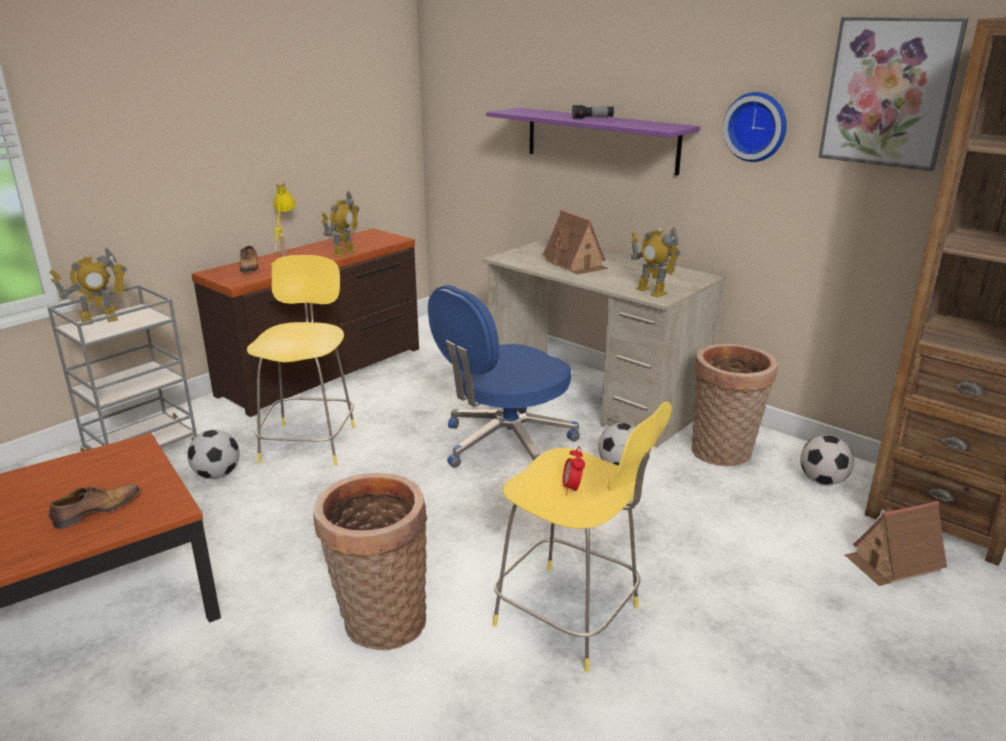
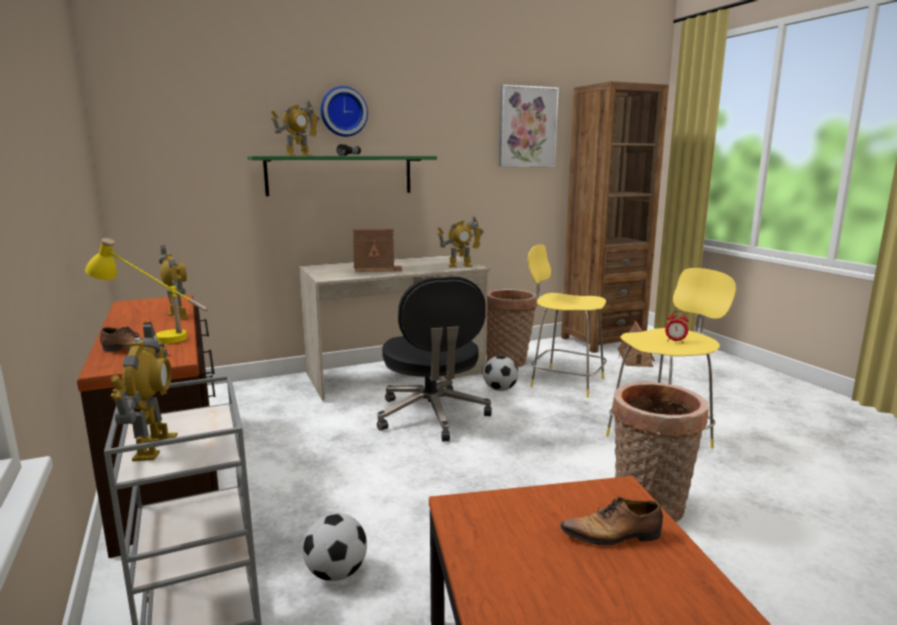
camera: 65 degrees left, 10 degrees down
(95, 511) = (613, 536): shoe -> shoe turned 75 degrees counterclockwise
(309, 442) = (327, 501): yellow stool -> yellow stool (564, 382)
(505, 444) = (432, 416): blue office chair -> black office chair
(542, 113) = (298, 155): none -> toy robot
(600, 140) = (340, 175): purple shelf -> green shelf
(756, 126) = (459, 152): wall clock -> wall clock (343, 112)
(822, 481) = (555, 351): football -> none

